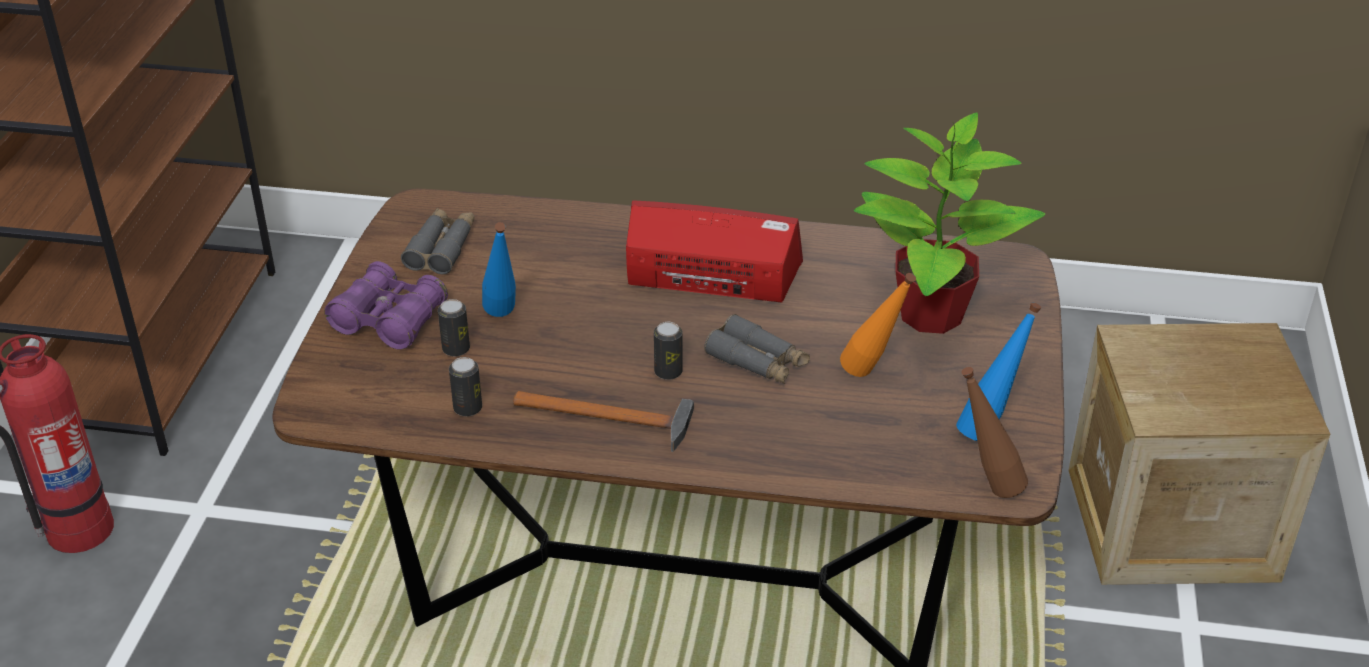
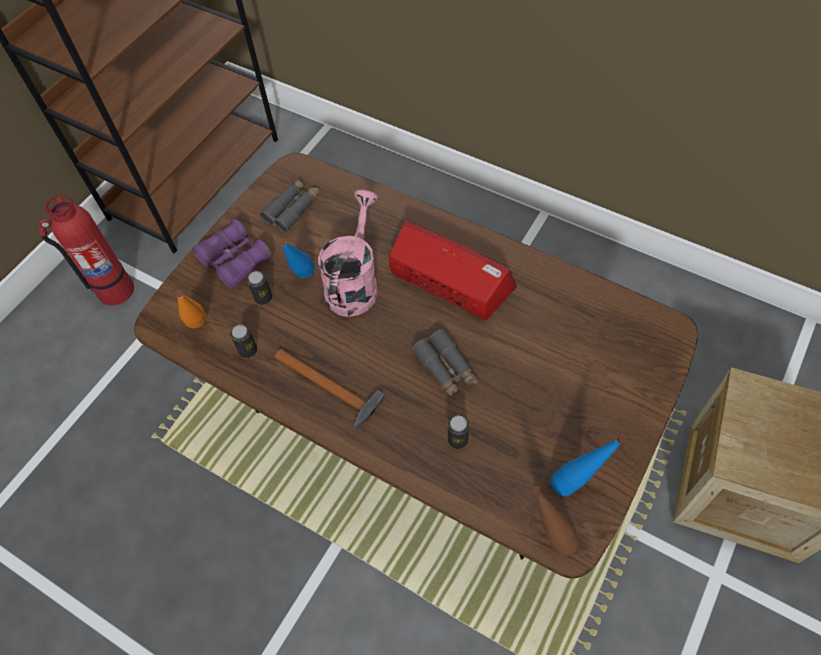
camera: 25 degrees right, 20 degrees up
(579, 305) = (354, 283): none -> pink watering can
(668, 372) = (384, 359): can -> can (457, 440)
(872, 376) = (517, 406): orange bottle -> orange bottle (200, 329)
(929, 315) = (583, 362): potted plant -> none

